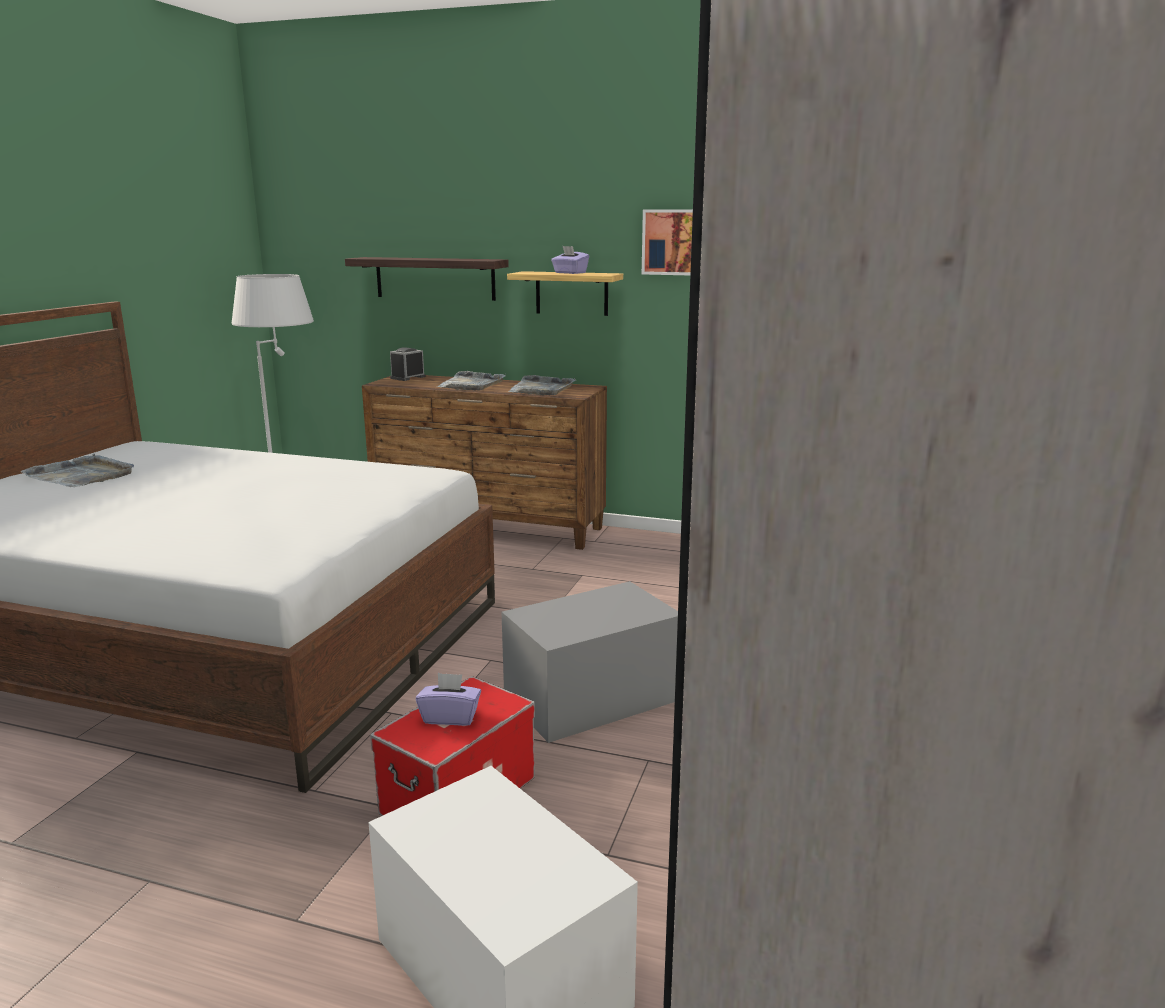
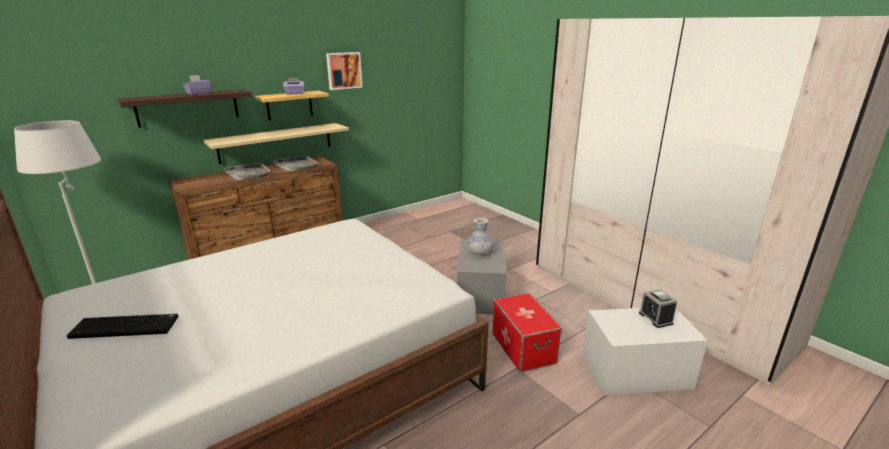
camera: 55 degrees left, 5 degrees up
(82, 475) = (127, 326): grey tray -> keyboard
(408, 377) = (189, 180): alarm clock -> alarm clock (655, 318)
(450, 717) = (525, 313): purple tissue box -> purple tissue box (198, 93)
(544, 350) = (276, 142): none -> beige shelf
(595, 609) = (480, 253): none -> vase

